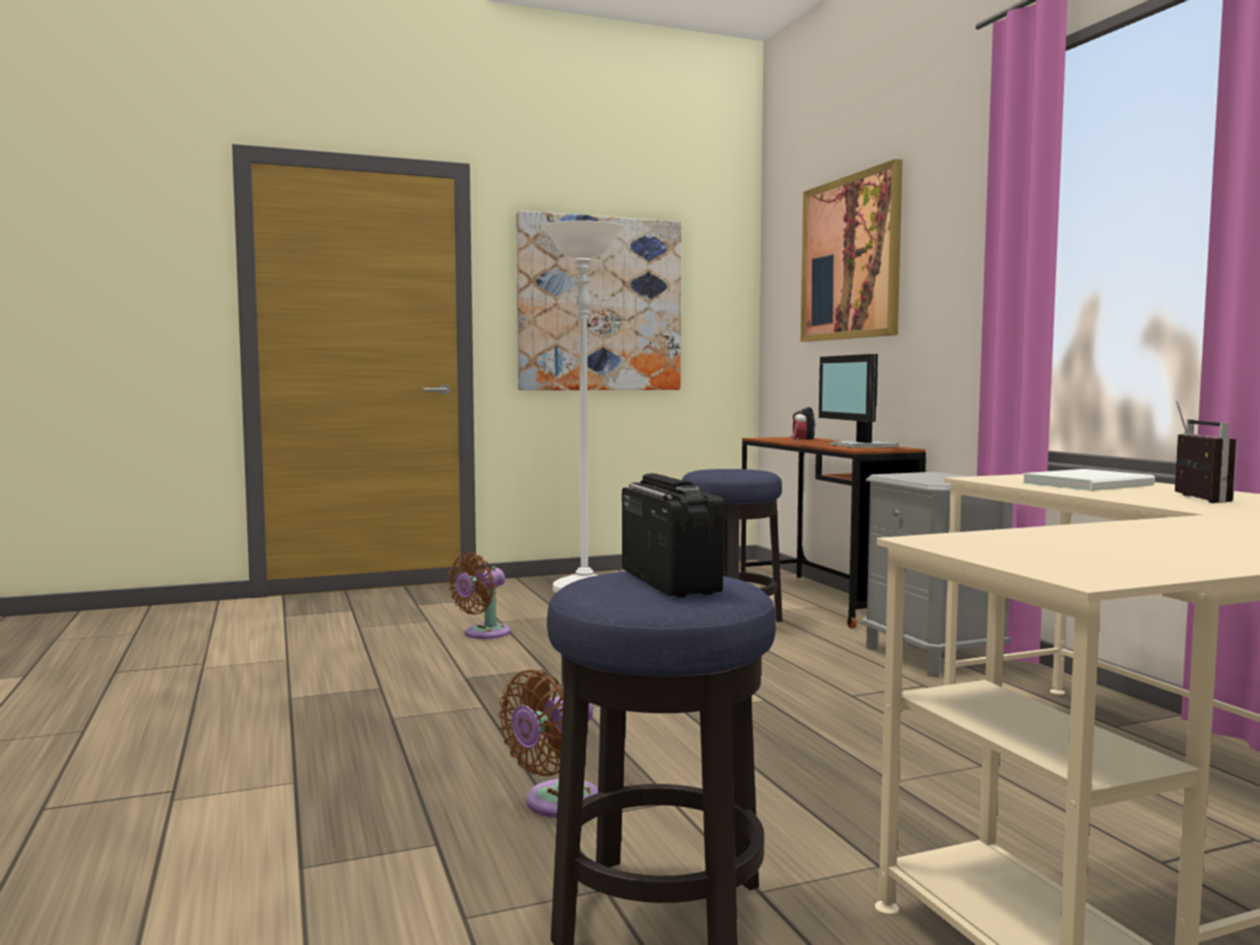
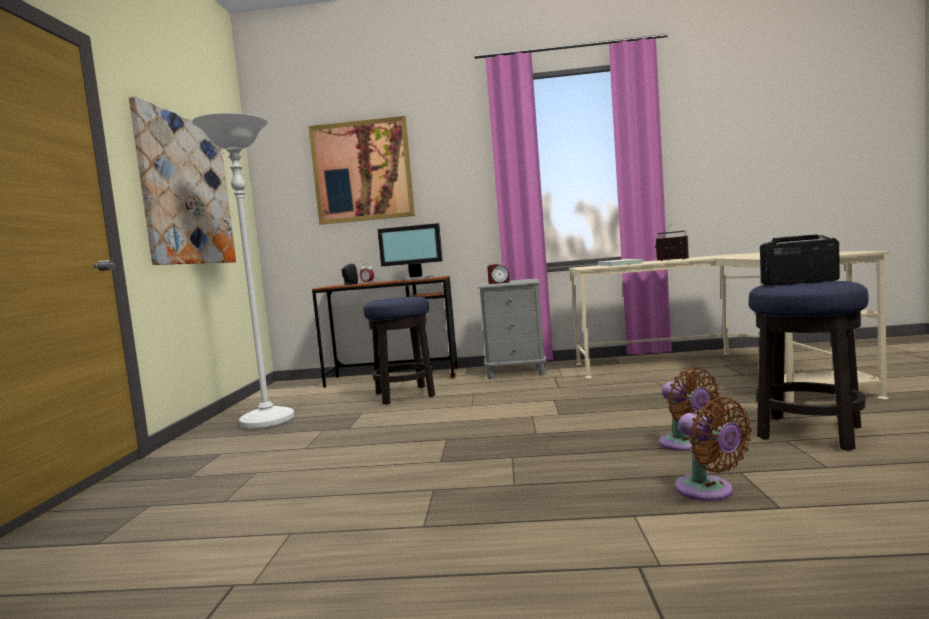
camera: 65 degrees left, 0 degrees up
(483, 633) = (332, 454): brown fan -> brown fan (708, 491)
(898, 477) = (499, 283): none -> alarm clock

